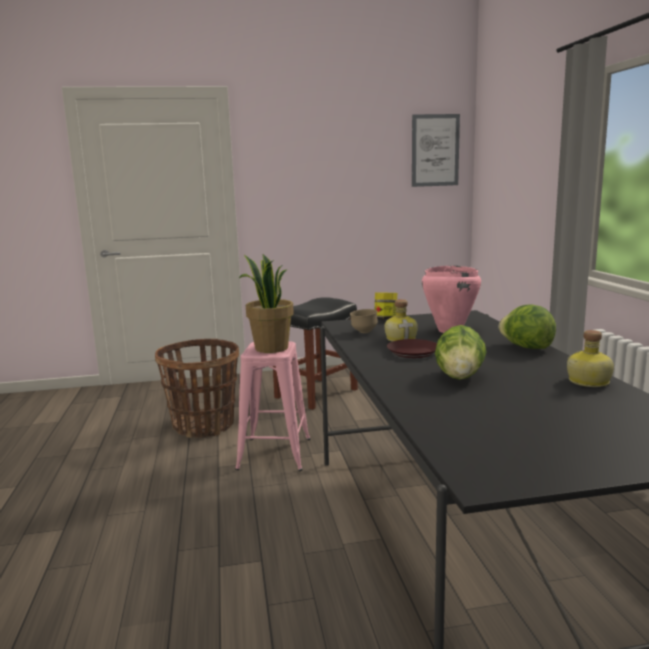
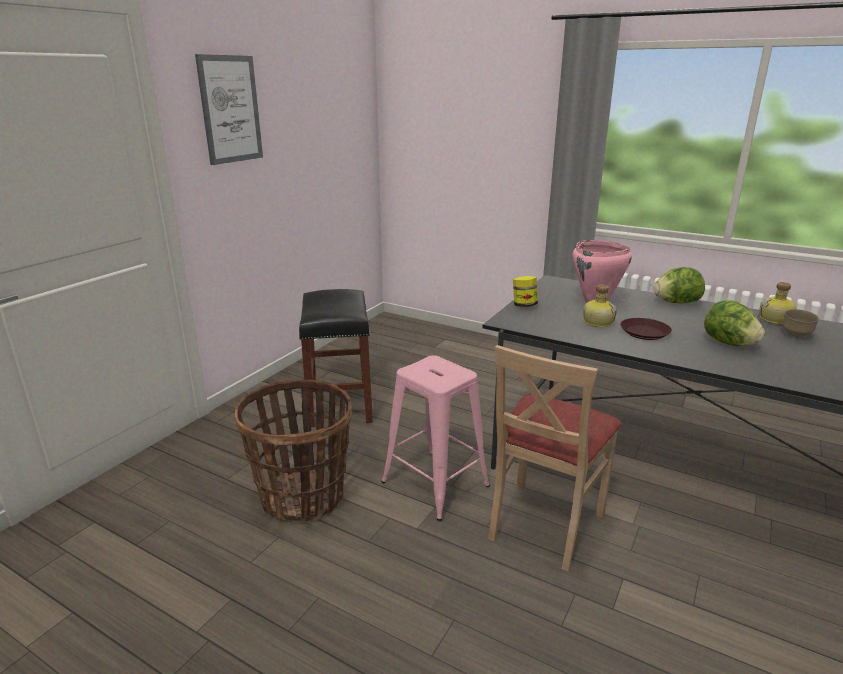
camera: 50 degrees left, 10 degrees up
(270, 348) = (439, 371): potted plant -> none
(286, 506) = (544, 523): none -> beige chair
(363, 332) = (553, 325): brown bowl -> brown bowl (796, 336)
(435, 150) = (352, 98): picture -> picture (230, 109)

